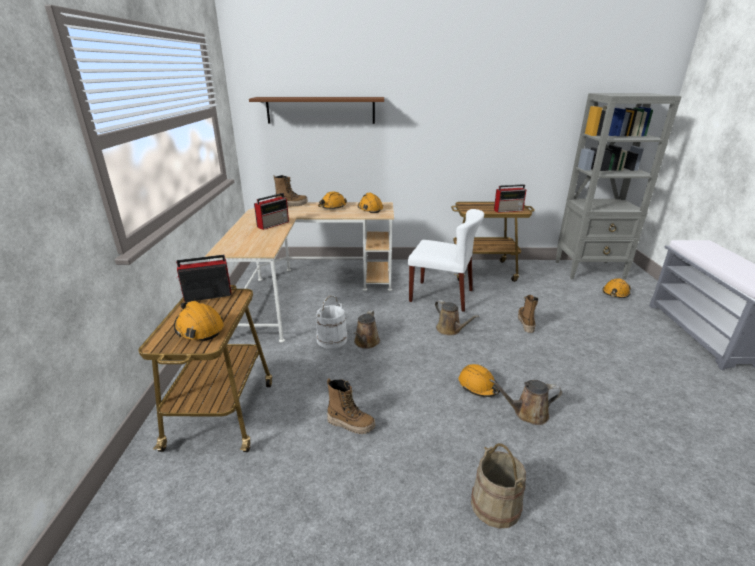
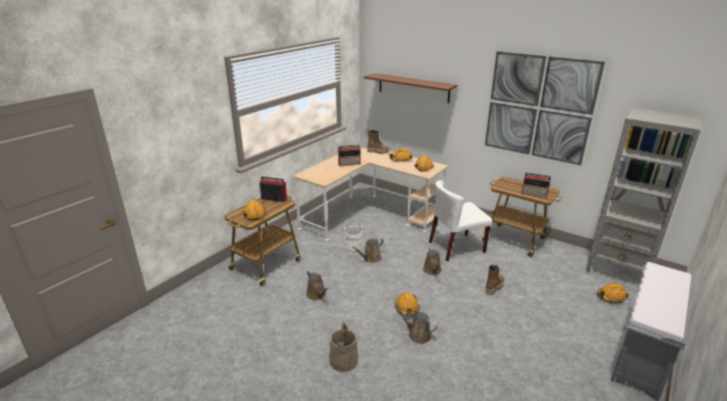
camera: 35 degrees right, 0 degrees up
(351, 424) = (317, 295): boot -> brown watering can
(442, 295) = (456, 247): white chair -> white chair turned 105 degrees clockwise
(488, 110) = (539, 107): none -> picture

